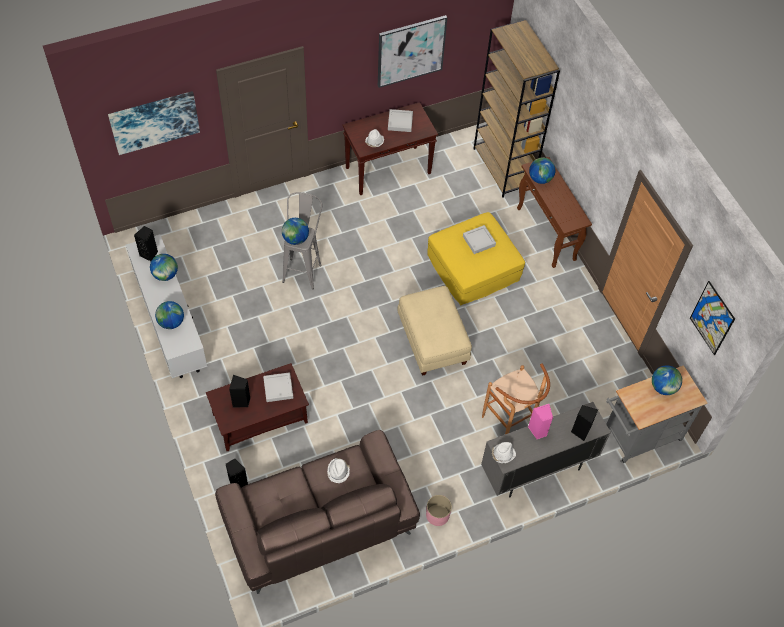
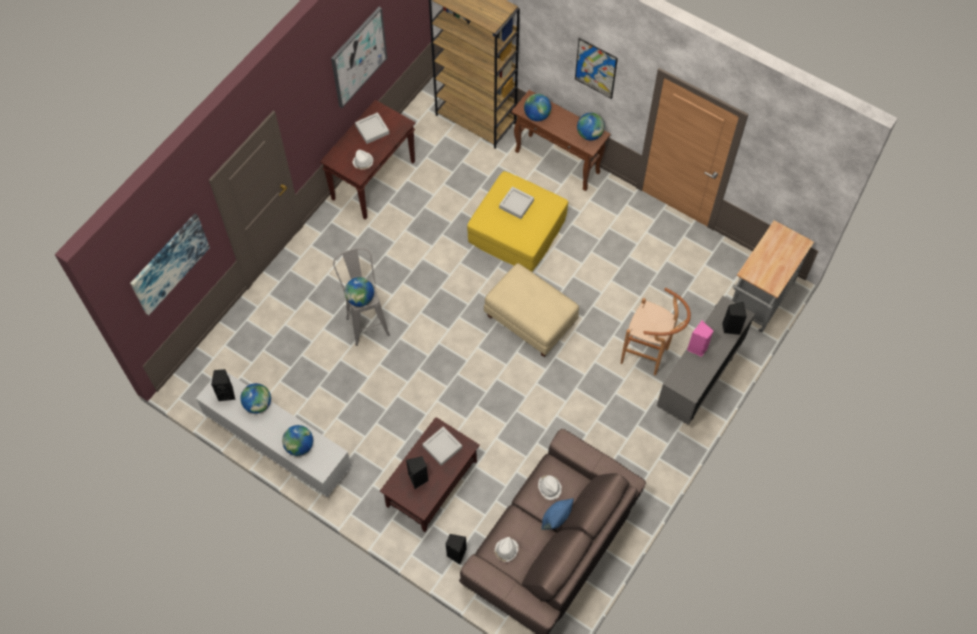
camera: 30 degrees left, 5 degrees up
(324, 499) = (556, 519): none -> blue pillow
(437, 515) = (645, 472): pink planter -> none
(502, 454) = (683, 387): white hat -> white hat (506, 550)
(663, 387) = (771, 249): globe -> globe (589, 134)
(712, 318) = (793, 168): picture -> picture (596, 68)

